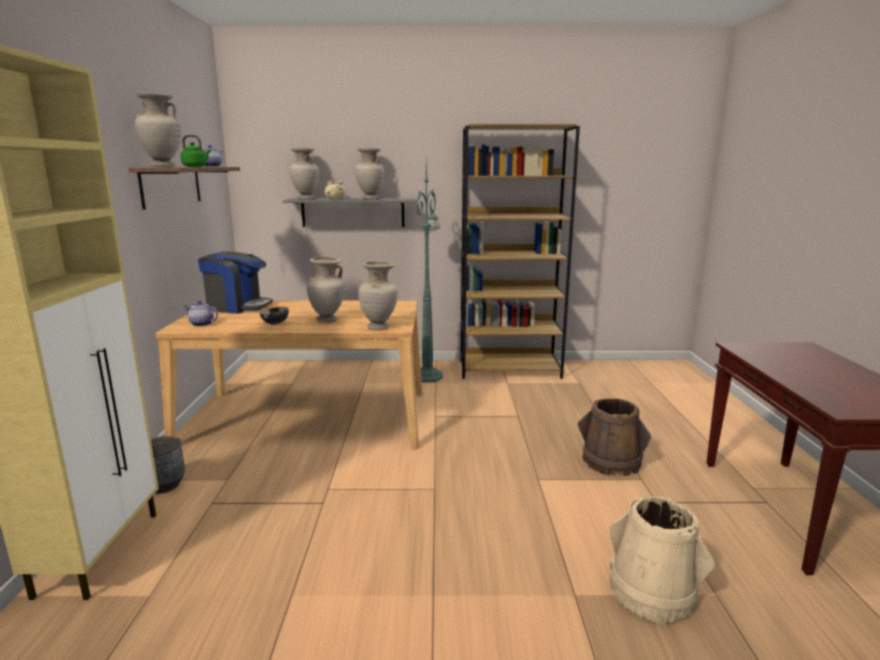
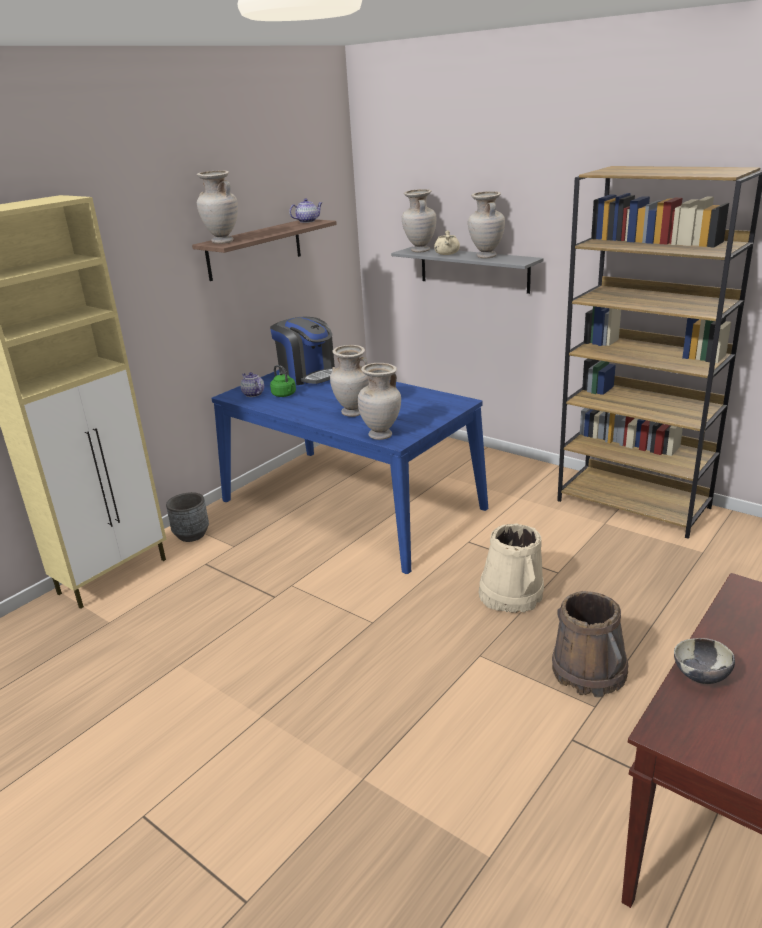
camera: 40 degrees right, 10 degrees up
(196, 166) = (275, 230): green kettle -> green kettle (285, 395)
(275, 324) = (305, 408): bowl -> bowl (700, 676)
(307, 418) = (351, 504): beige dining table -> blue dining table
(428, 376) = (523, 486): green floor lamp -> none
(651, 592) = (431, 817): beige bucket -> beige bucket (511, 594)

